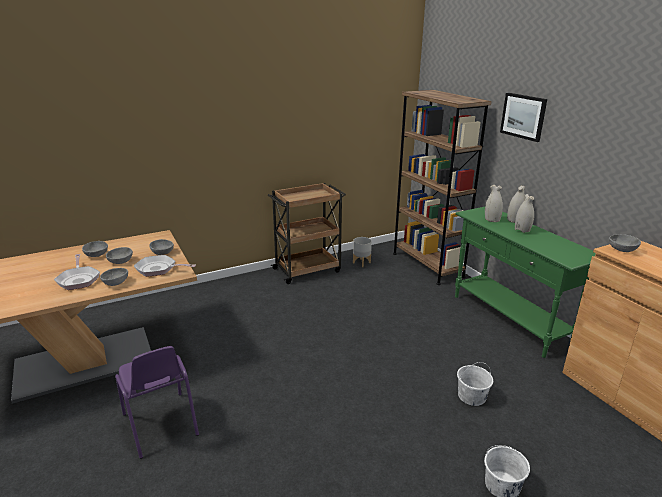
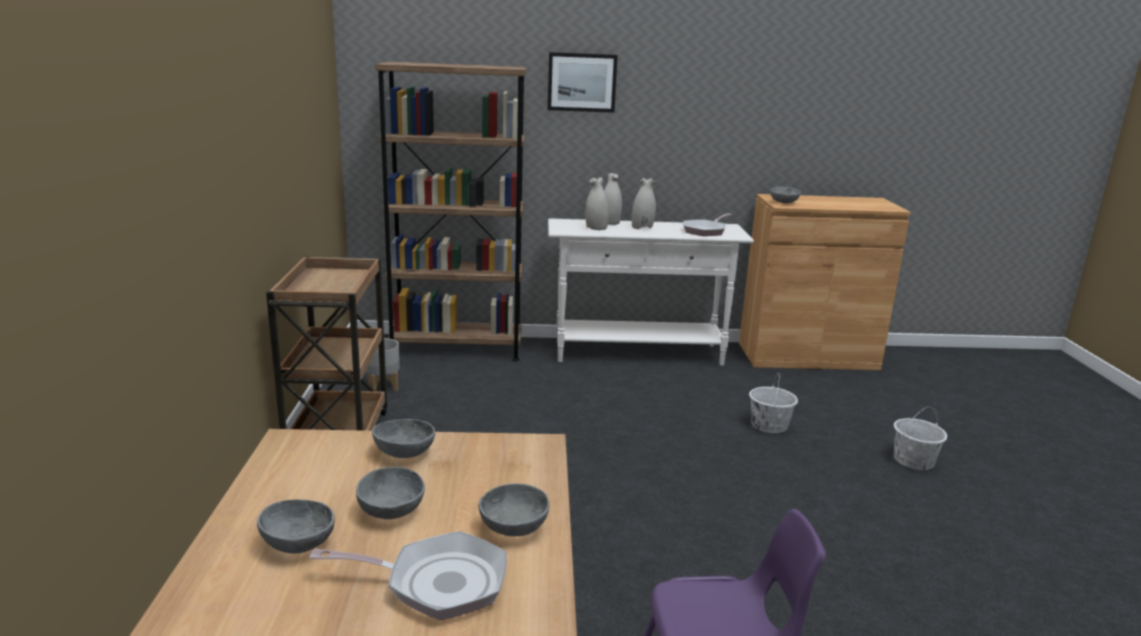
camera: 65 degrees left, 5 degrees down
(159, 269) = (490, 467): frying pan -> frying pan (705, 230)
(509, 319) = (639, 353): green console table -> white console table

